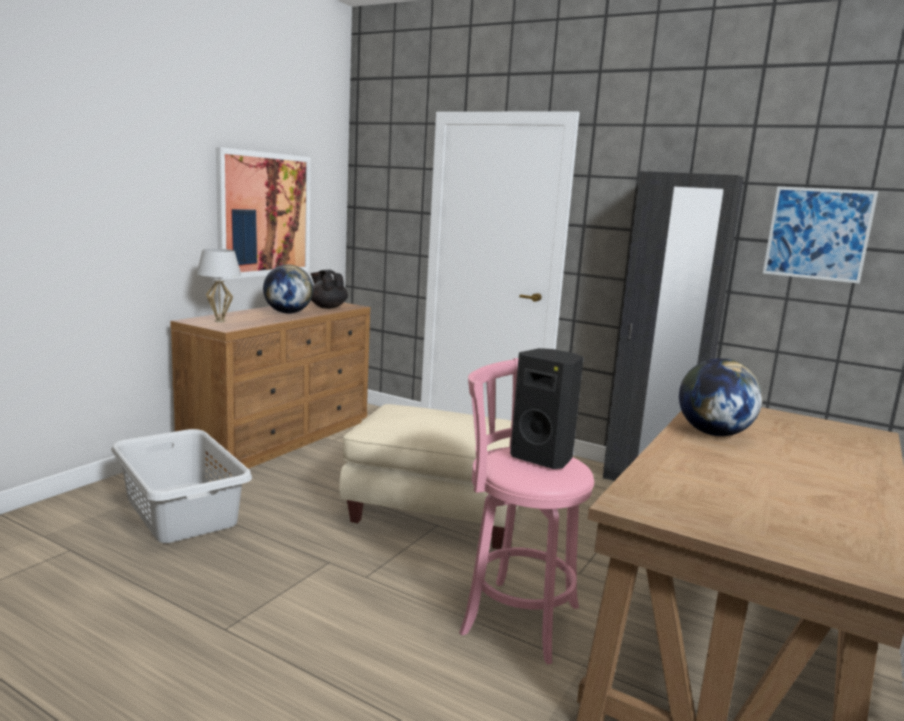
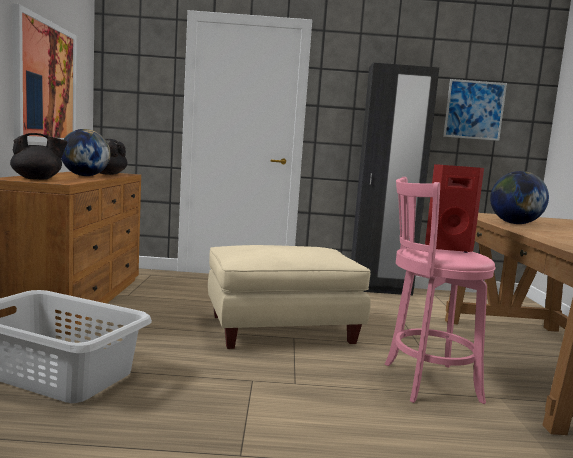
camera: 30 degrees left, 5 degrees down
(219, 321) = (38, 179): white table lamp -> black teapot
(543, 458) = (446, 248): black speaker -> red speaker

